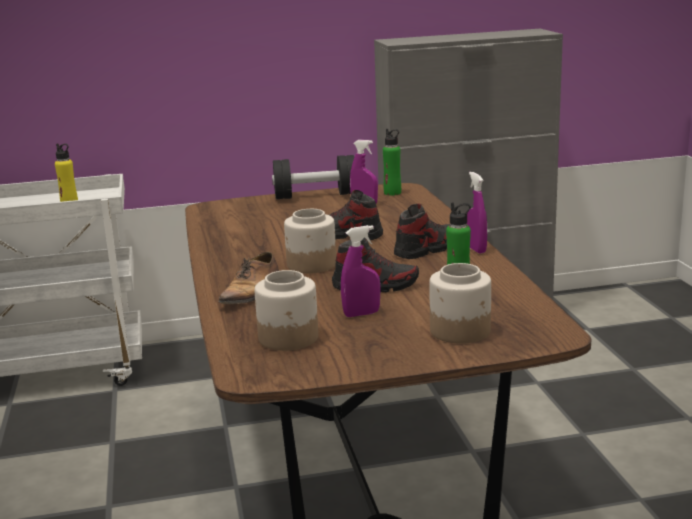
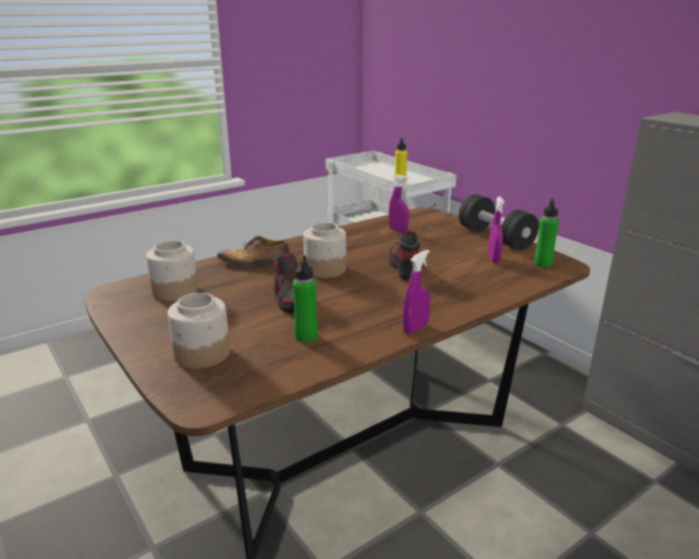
camera: 65 degrees right, 5 degrees up
(361, 314) = (228, 307): purple spray bottle -> purple spray bottle (398, 230)
(426, 249) = (396, 306): shoe -> none

